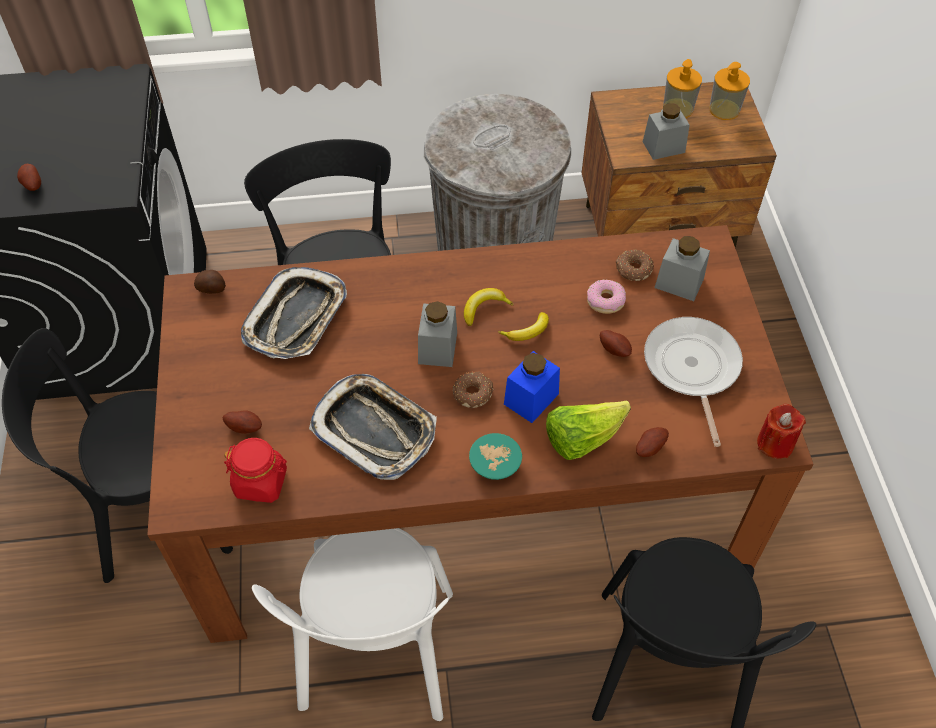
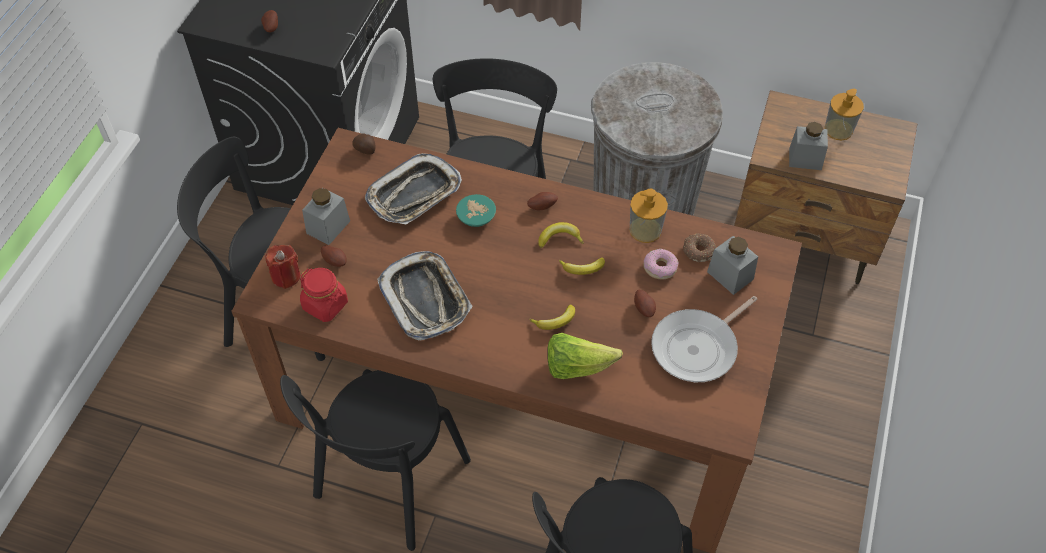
camera: 25 degrees right, 0 degrees up
(376, 657) = (388, 483): white chair -> black chair
(437, 348) = (506, 255): grey jar -> grey jar (328, 227)
(473, 393) = (513, 300): donut -> none
(493, 463) = (499, 358): turquoise bowl -> turquoise bowl (475, 216)
(531, 399) = (555, 321): blue jar -> banana
(649, 447) = (626, 394): potato -> potato (542, 206)
(692, 369) = (698, 347): frying pan -> frying pan turned 150 degrees counterclockwise
(724, 109) = (881, 144): soap dispenser -> soap dispenser (645, 230)
(775, 443) = (730, 432): red candle -> red candle (286, 276)

